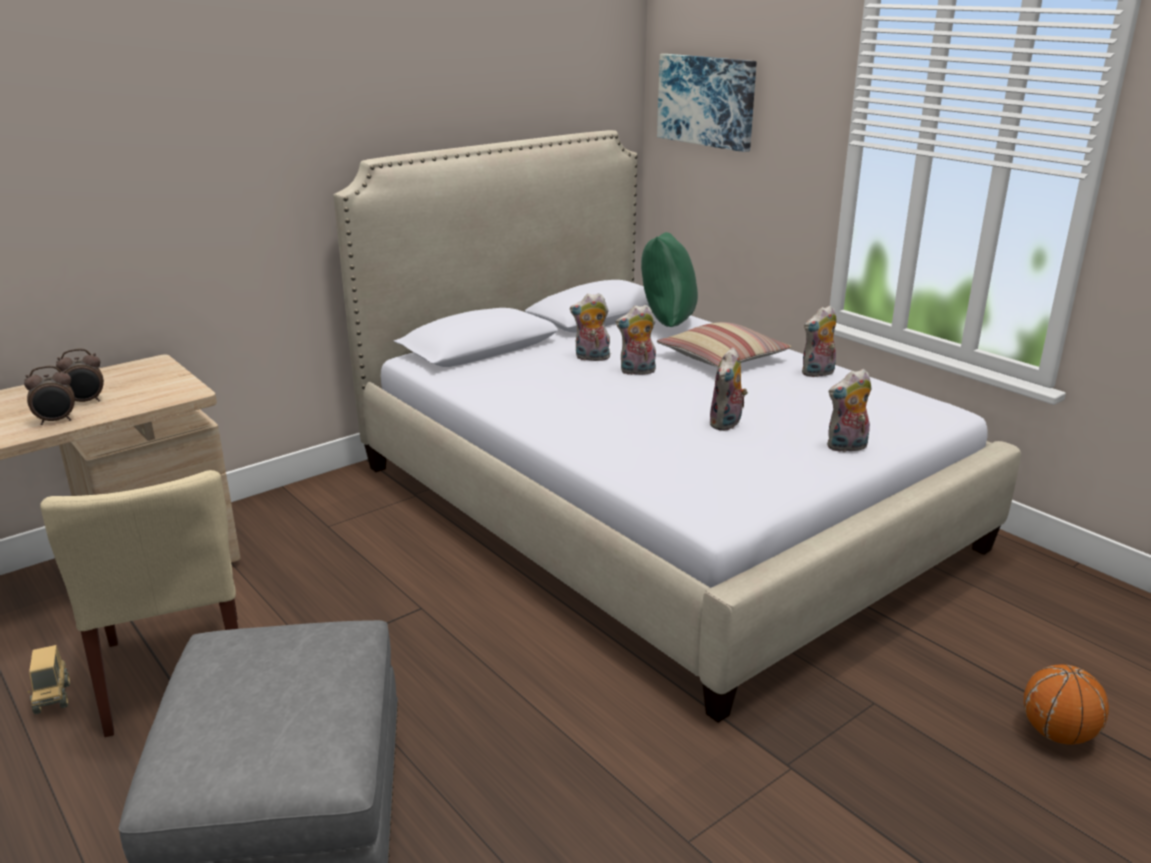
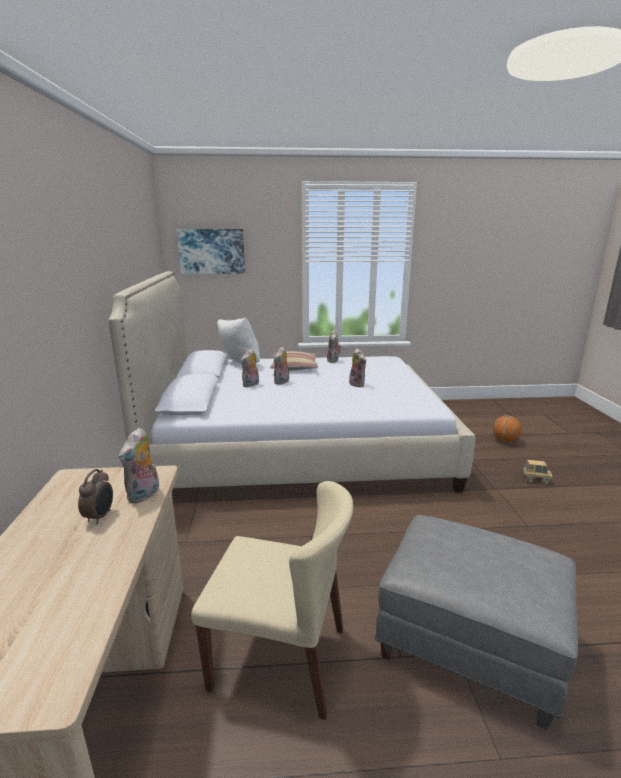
camera: 55 degrees left, 5 degrees down
(53, 698) = (247, 747): toy truck -> toy truck (536, 480)
(56, 421) = (119, 536): alarm clock -> none
(665, 323) = (239, 364): green pillow -> white pillow
(846, 447) = (401, 376): plush toy -> plush toy (144, 495)

